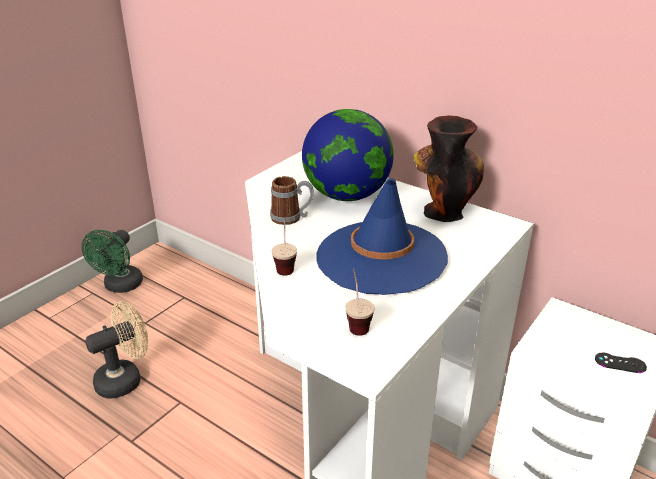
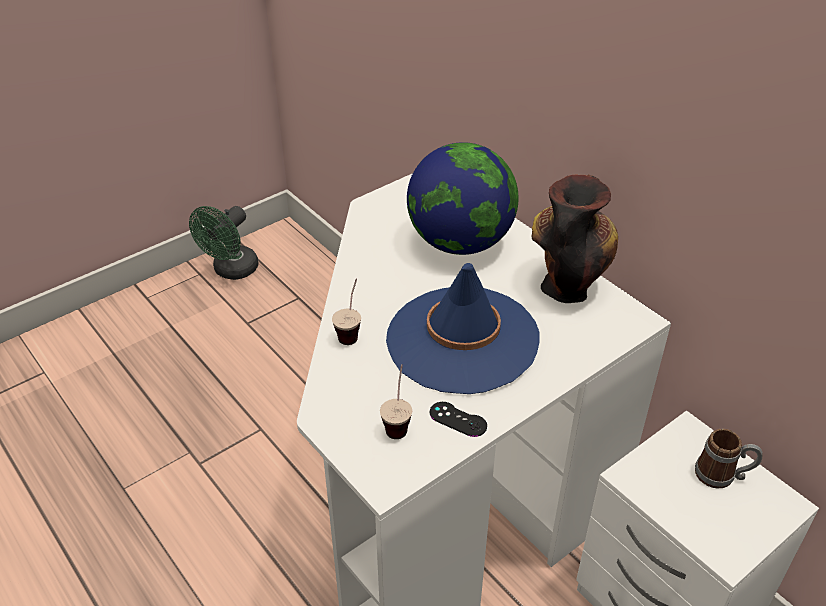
camera: 15 degrees right, 10 degrees up
(125, 379) = (210, 389): beige fan -> none
(292, 218) = (383, 265): mug -> mug (722, 475)
(620, 363) = (725, 516): black game controller -> black game controller (458, 419)

